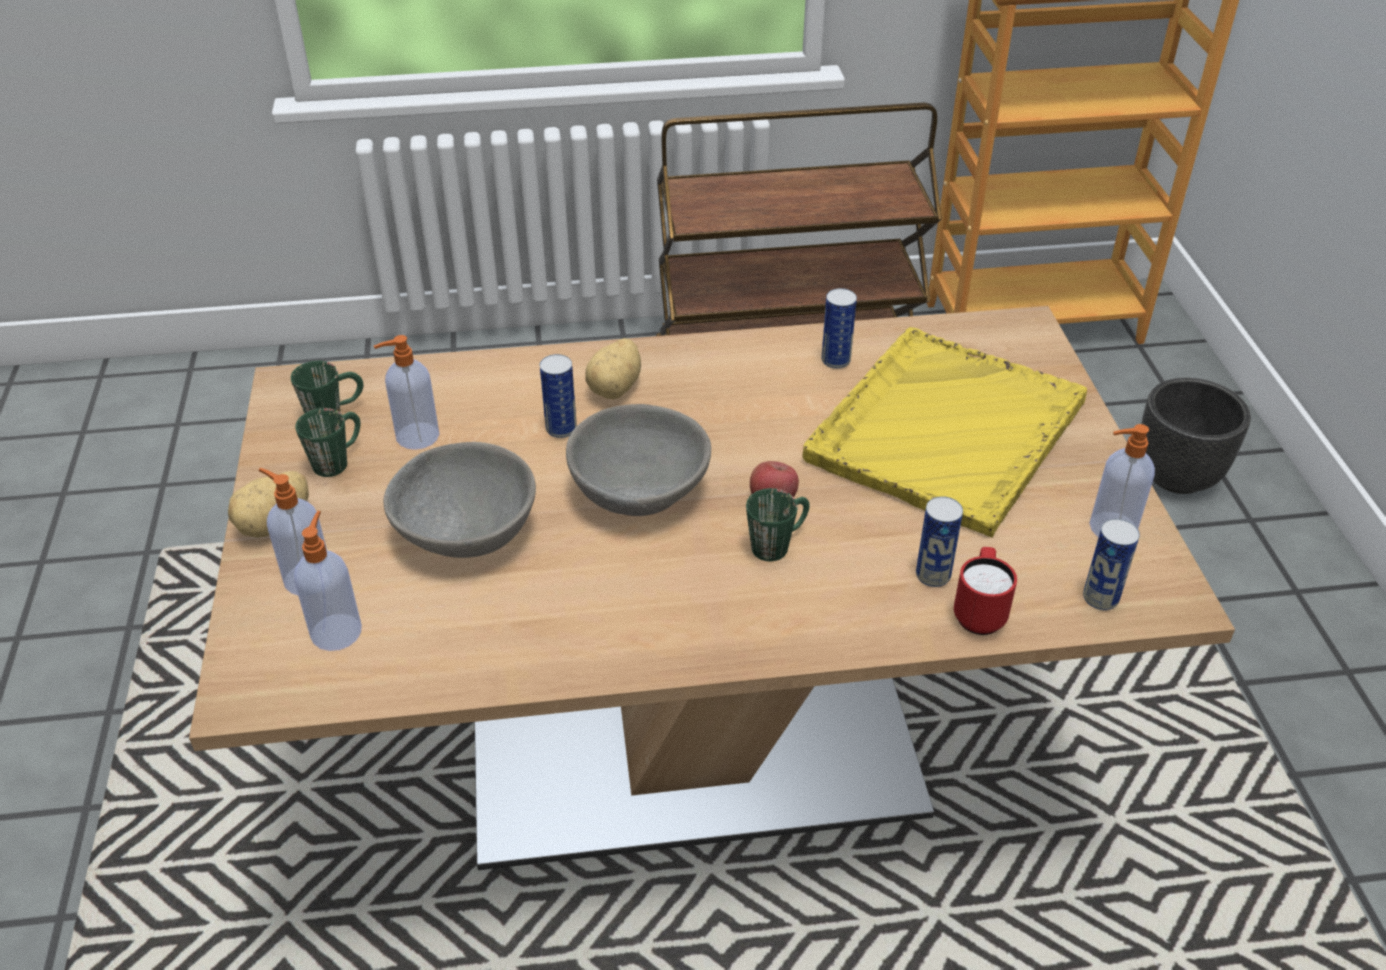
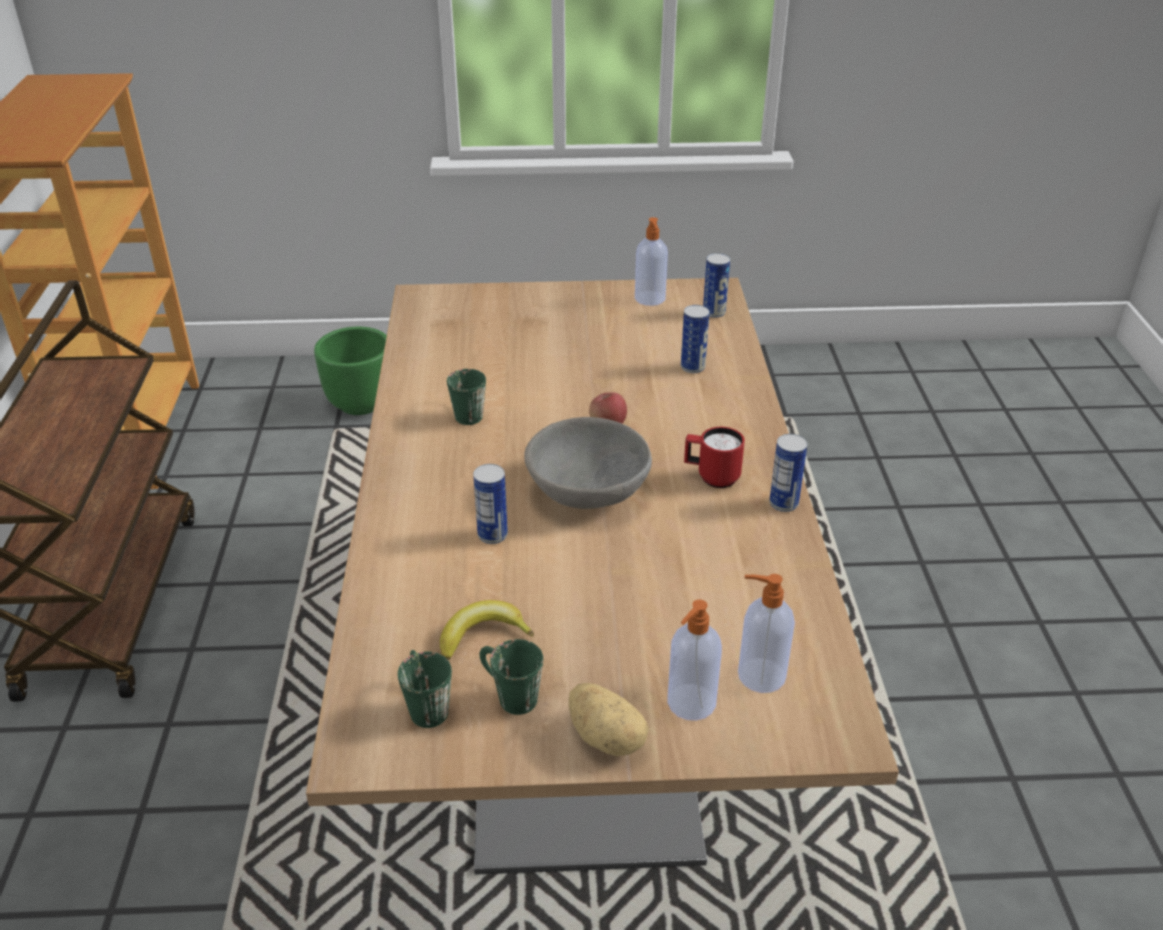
camera: 85 degrees left, 5 degrees down
(416, 436) = (482, 635): soap dispenser -> banana
(464, 532) = (631, 596): grey bowl -> none
(616, 388) = (439, 500): potato -> none
(778, 543) = (656, 427): green mug -> green mug (464, 413)
(835, 360) = (435, 381): can -> can (783, 503)
(944, 432) = (540, 344): yellow tray -> none
(979, 612) = (727, 354): red mug -> red mug (711, 477)
(1176, 475) = (359, 404): black planter -> green planter

